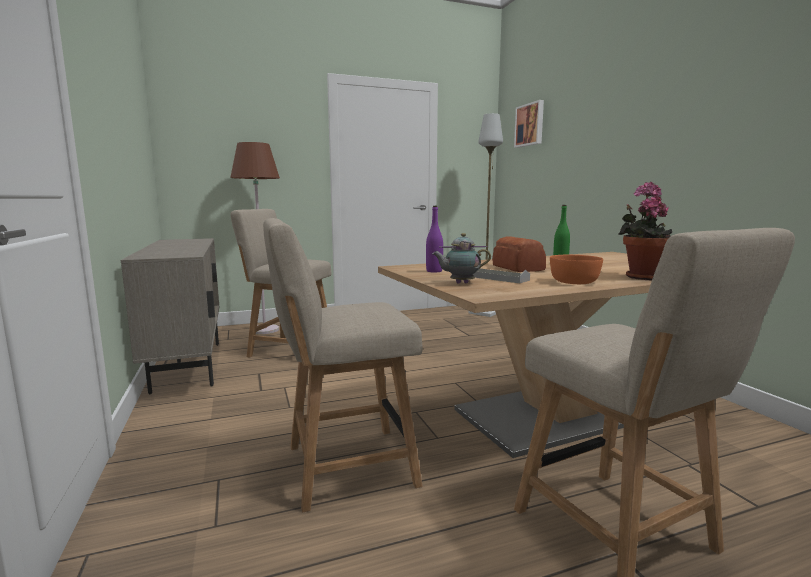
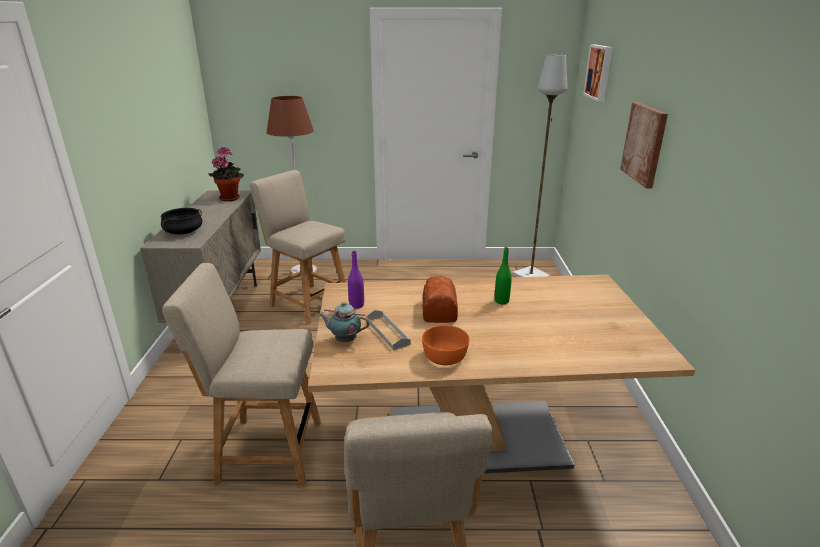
camera: 20 degrees right, 15 degrees up
(166, 252) = (184, 232): none -> black cooking pot
(608, 150) = (645, 144): none -> picture
(642, 277) = (527, 357): potted plant -> potted plant (230, 198)

